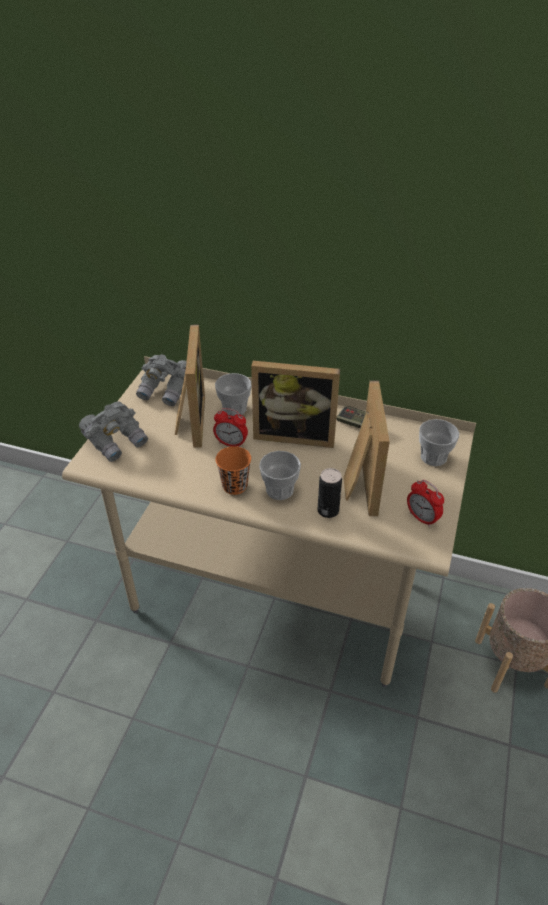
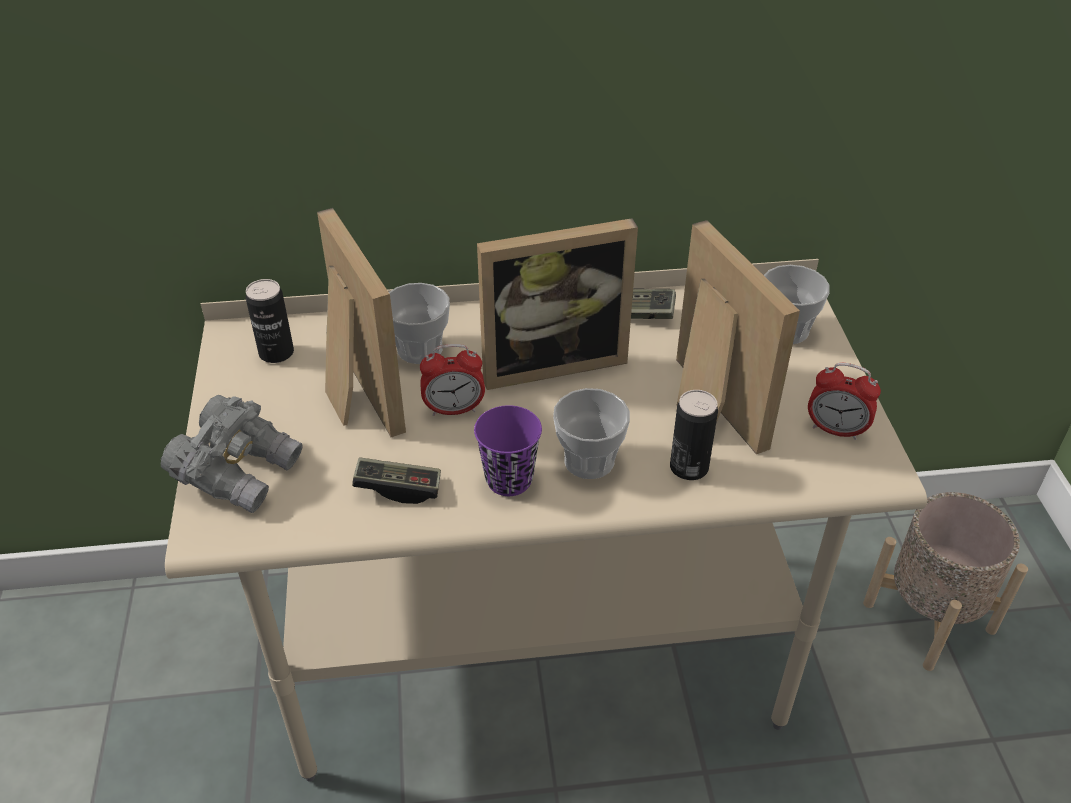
camera: 25 degrees left, 0 degrees up
(167, 390) = (276, 353): grey binoculars -> can
(181, 472) = (398, 488): none -> game controller
(234, 486) = (509, 480): orange cup -> purple cup

